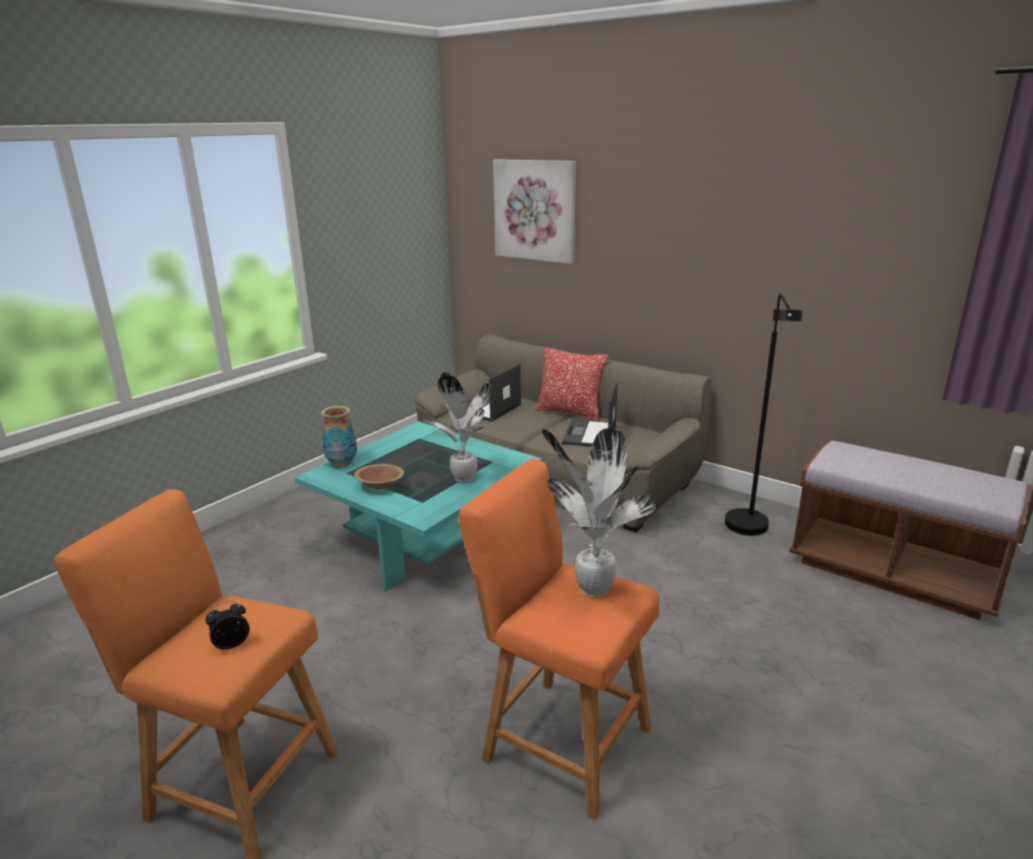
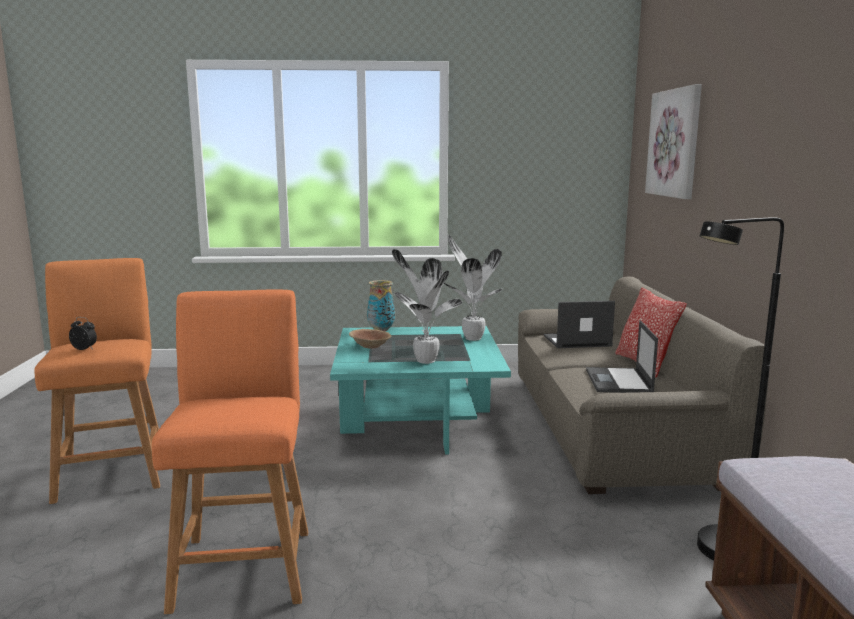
camera: 50 degrees right, 10 degrees down
(590, 434) = (619, 381): laptop -> laptop turned 60 degrees counterclockwise
(591, 589) = (245, 406): potted plant -> potted plant (471, 338)

